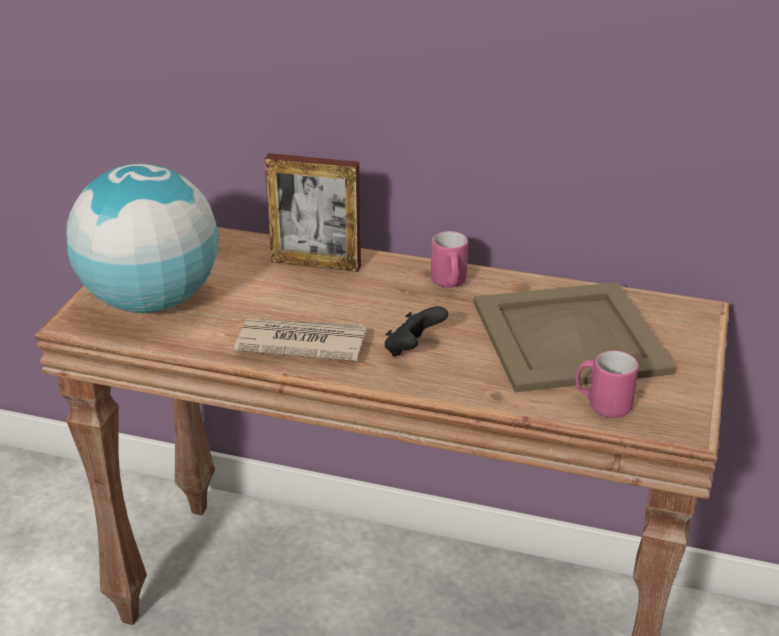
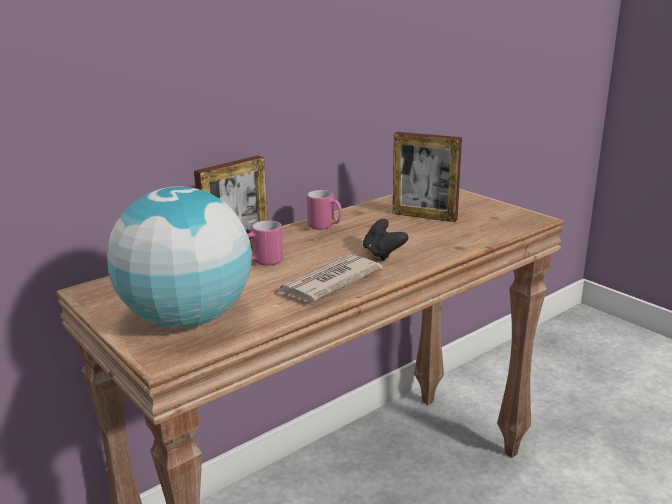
camera: 55 degrees left, 10 degrees down
(571, 337) = (424, 216): beige tray -> picture frame
(602, 405) = (496, 227): pink mug -> pink mug (263, 262)

